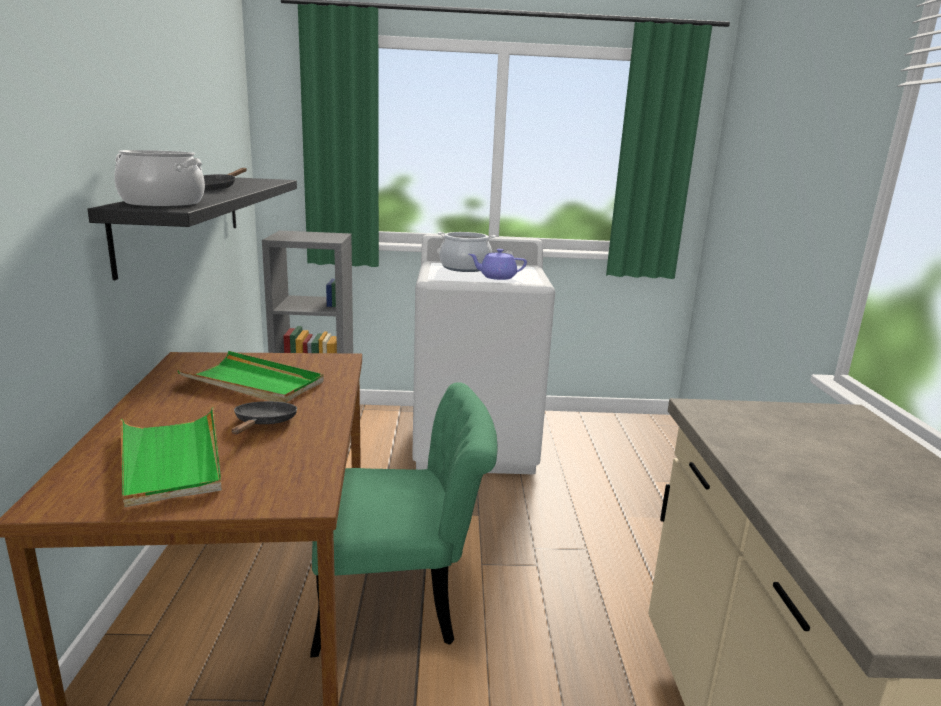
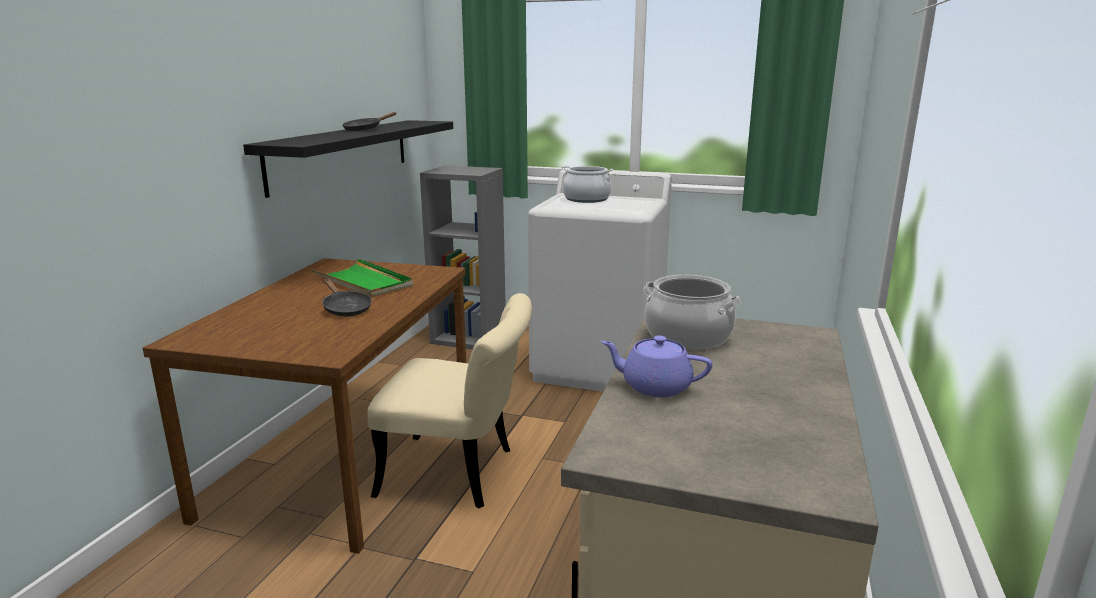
camera: 20 degrees right, 0 degrees up
(163, 203) = (300, 140): cooking pot -> cooking pot (688, 336)
(171, 460) = (267, 324): green tray -> none
(264, 423) = (345, 309): black frying pan -> black frying pan turned 120 degrees clockwise
(402, 601) = (461, 473): green chair -> beige chair
(497, 277) = (605, 207): purple teapot -> purple teapot (654, 386)

